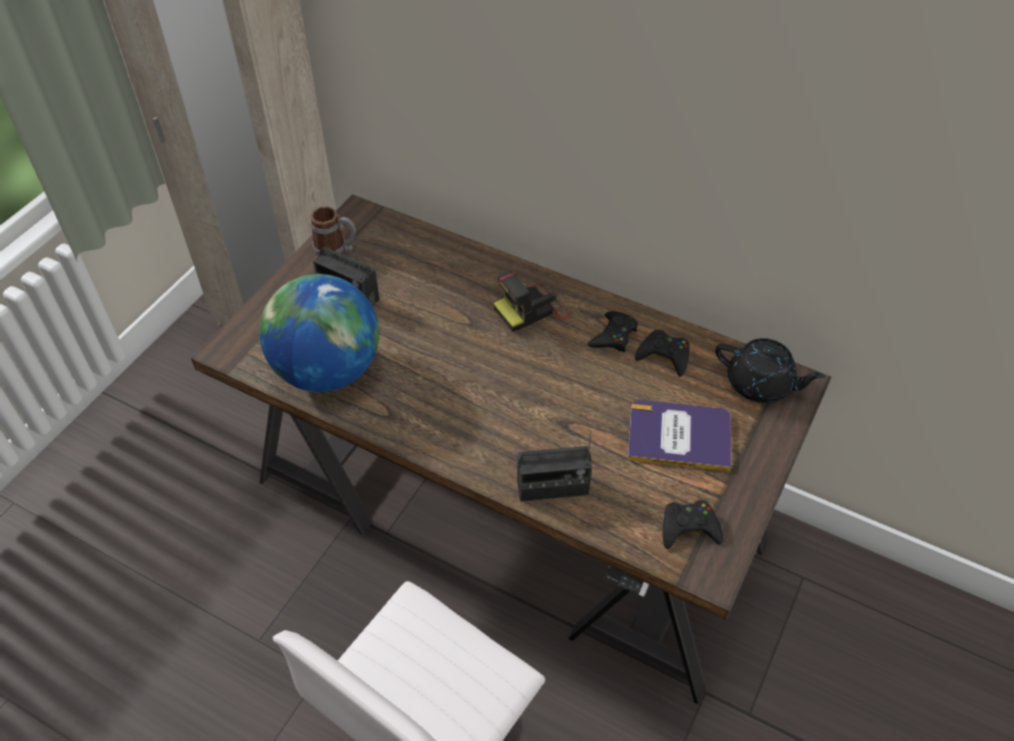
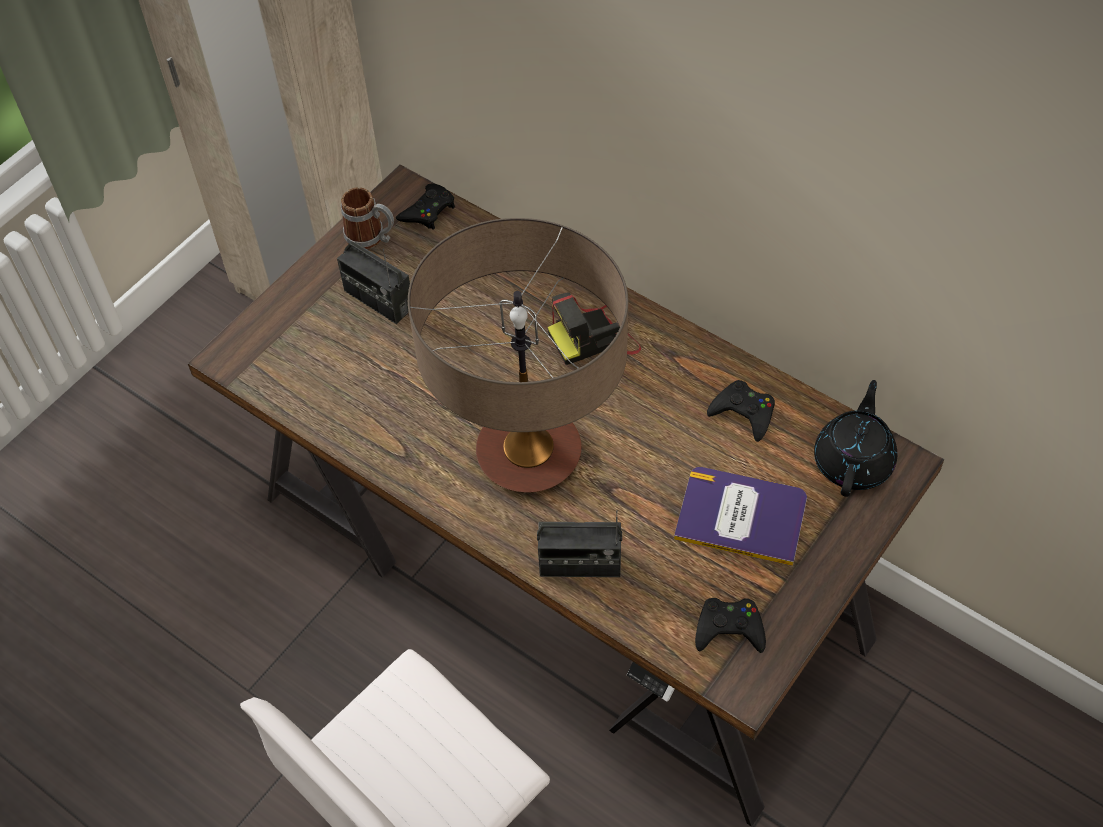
camera: 10 degrees right, 5 degrees up
(327, 371) = (341, 394): globe -> none
(493, 404) = (528, 454): none -> table lamp
(613, 336) = (687, 381): black game controller -> black game controller (428, 211)
(760, 384) = (853, 461): black teapot -> black teapot turned 105 degrees counterclockwise

